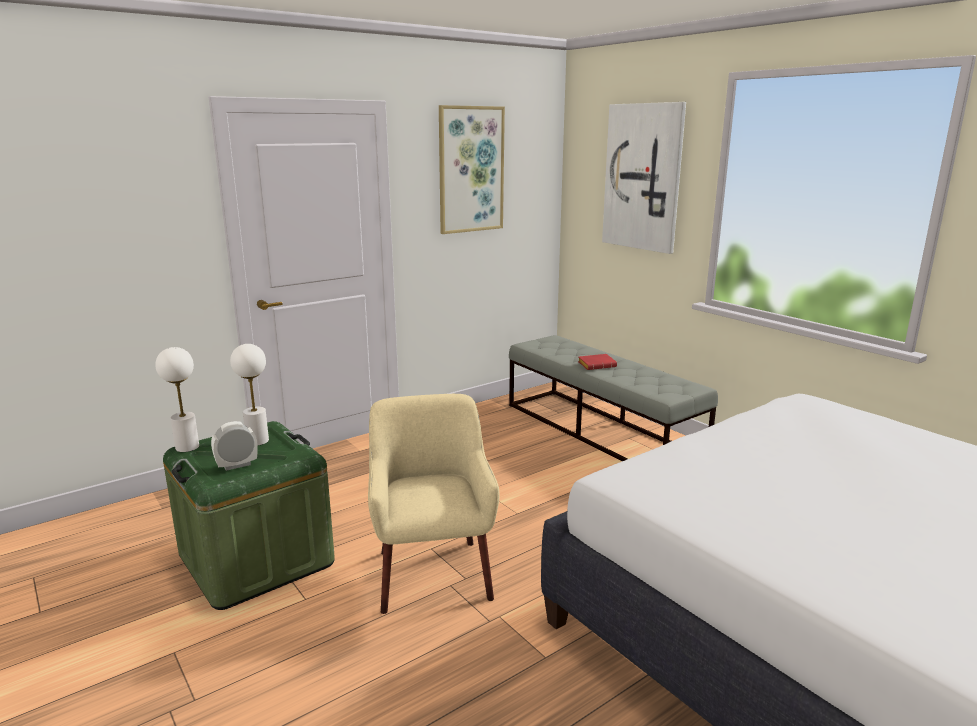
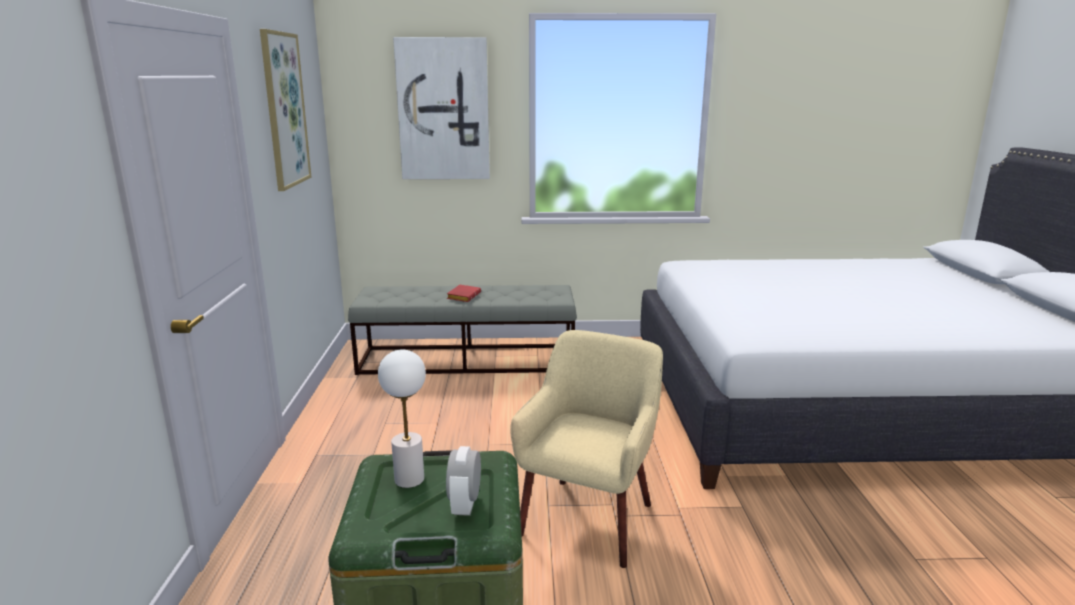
camera: 55 degrees left, 0 degrees up
(187, 447) = (362, 530): white table lamp -> none
(432, 573) = (589, 518): beige armchair -> beige armchair turned 90 degrees clockwise

